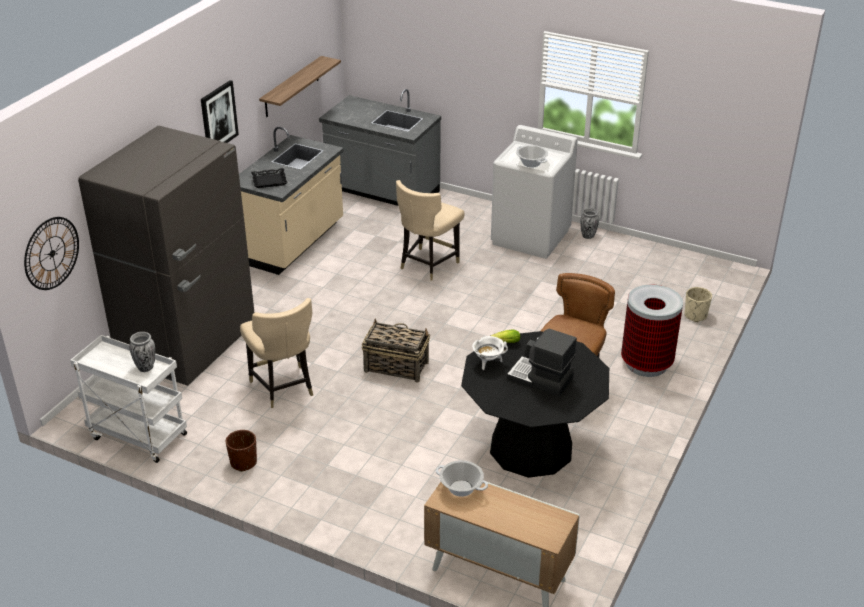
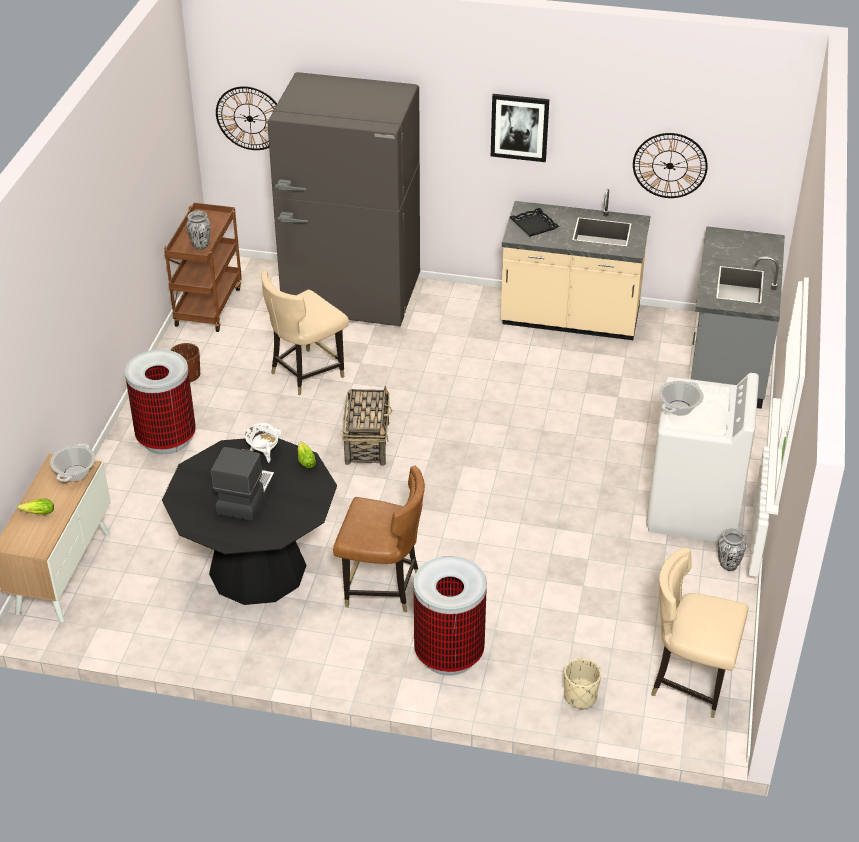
camera: 75 degrees right, 5 degrees up
(137, 436) = (208, 305): white cart -> brown cart
(292, 87) = (670, 165): shelf -> wall clock
(332, 486) = (166, 438): none -> trash can
(428, 264) = (579, 430): beige chair -> beige chair (690, 682)
(512, 518) = (37, 513): none -> lettuce

